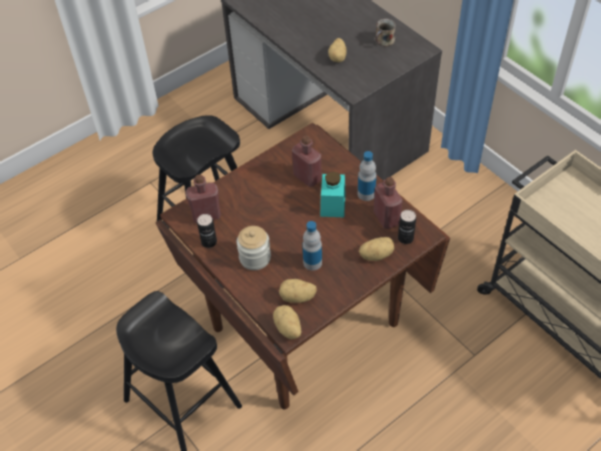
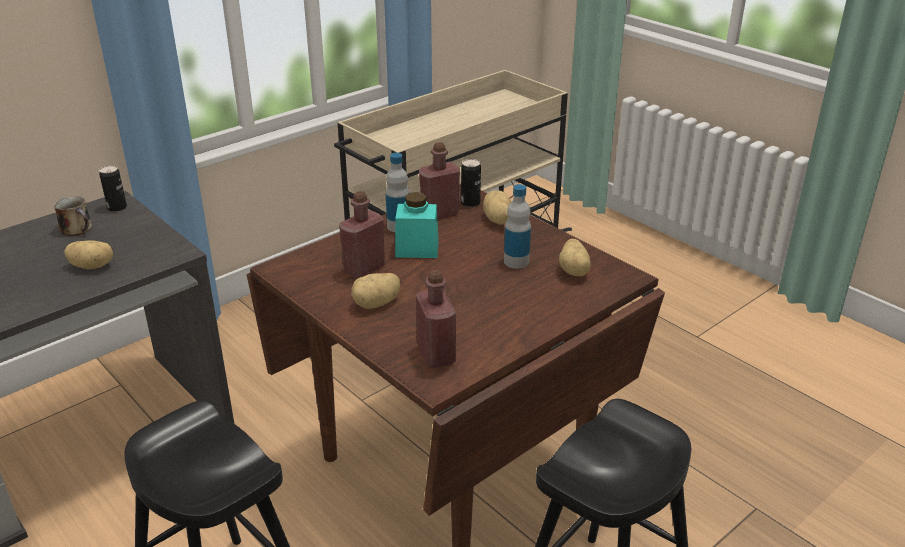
camera: 95 degrees left, 20 degrees down
(209, 242) = (490, 348): can -> can (117, 208)
(255, 258) = (515, 306): jar -> none
(287, 329) = (624, 277): potato -> potato (377, 304)

